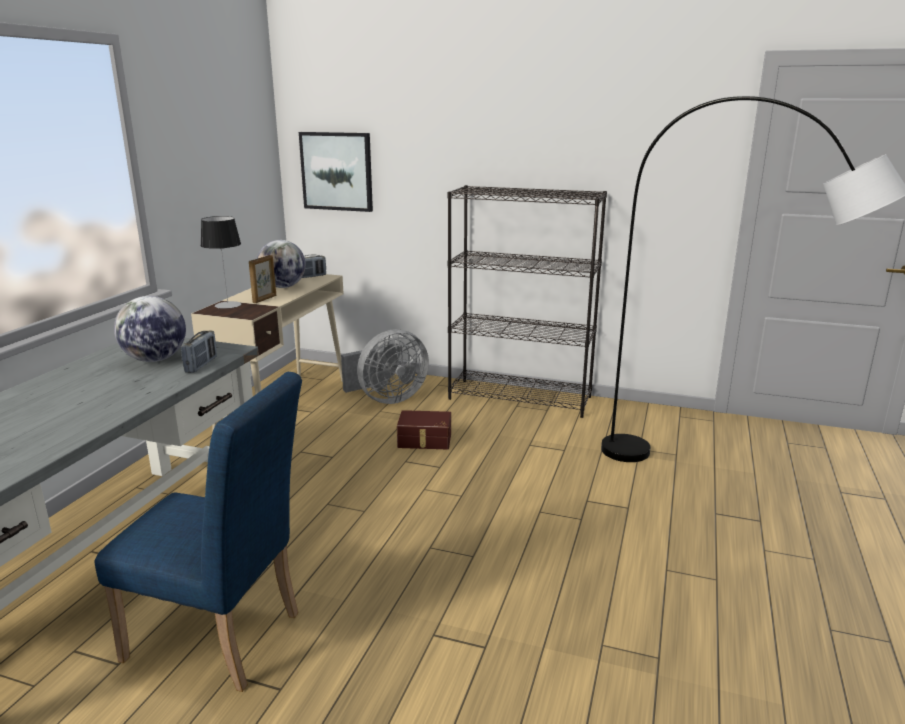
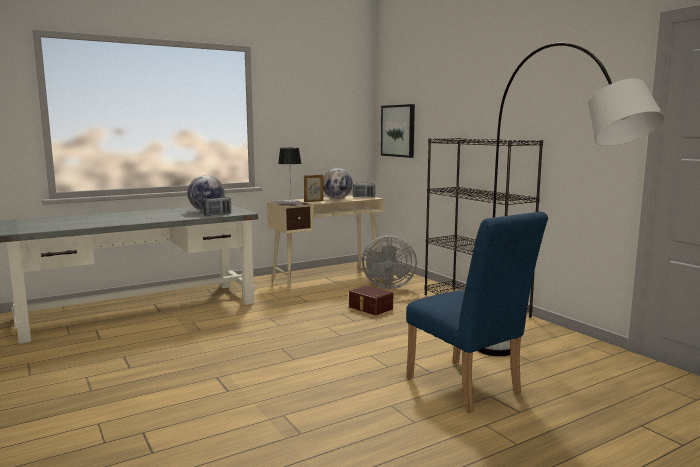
camera: 40 degrees right, 10 degrees down
(223, 640) = (141, 346): blue chair -> blue chair (468, 388)

